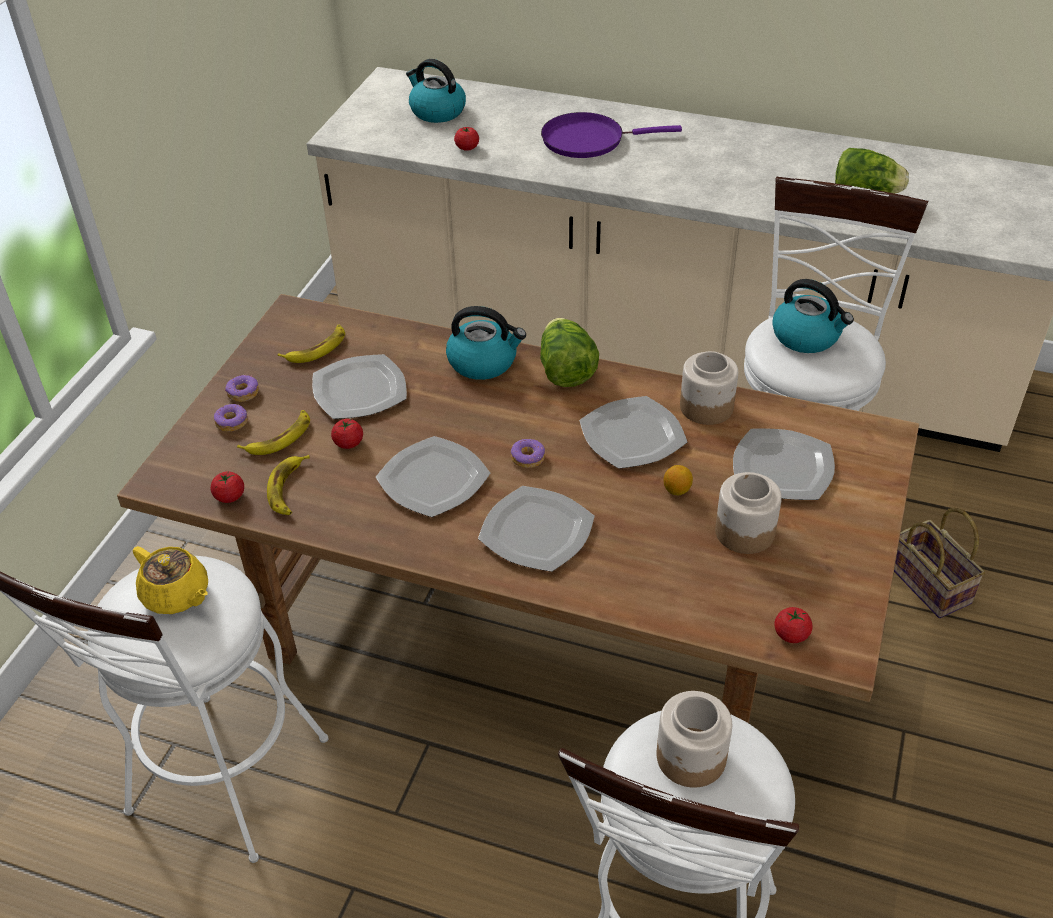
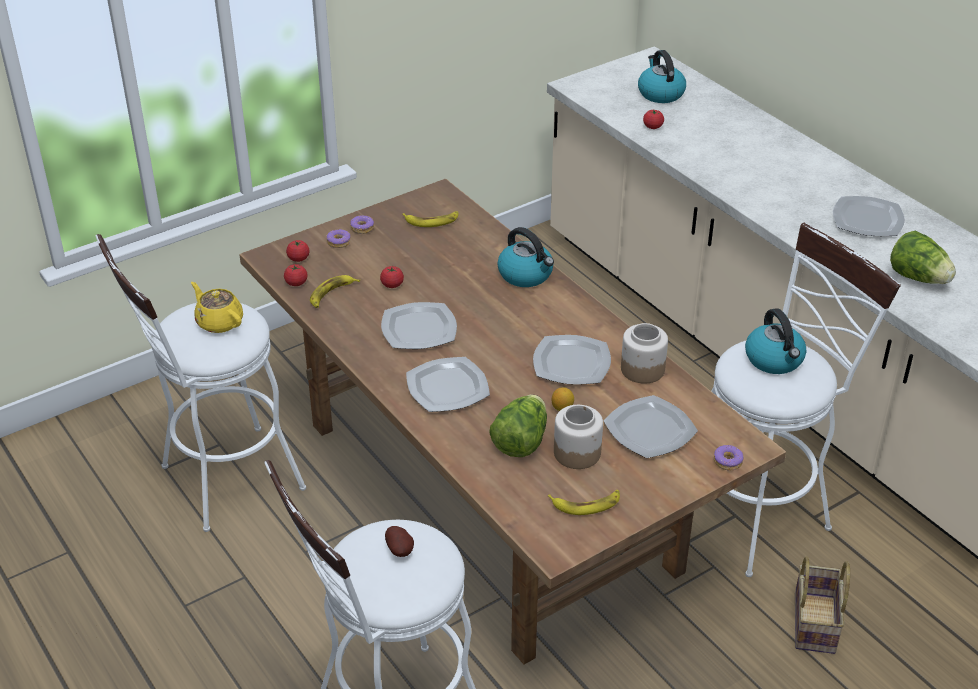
camera: 35 degrees right, 5 degrees down
(177, 595) = (219, 322): yellow teapot -> yellow teapot turned 150 degrees clockwise
(279, 437) = (356, 263): banana -> banana (586, 504)
(360, 389) = (432, 257): plate -> plate (868, 219)
(528, 458) = (489, 344): donut -> donut (728, 461)
(565, 371) = (573, 304): lettuce -> lettuce (521, 441)
(588, 140) = (748, 154): purple frying pan -> none
(691, 758) = (400, 550): jar -> potato
(791, 634) = (536, 522): tomato -> tomato (298, 258)

